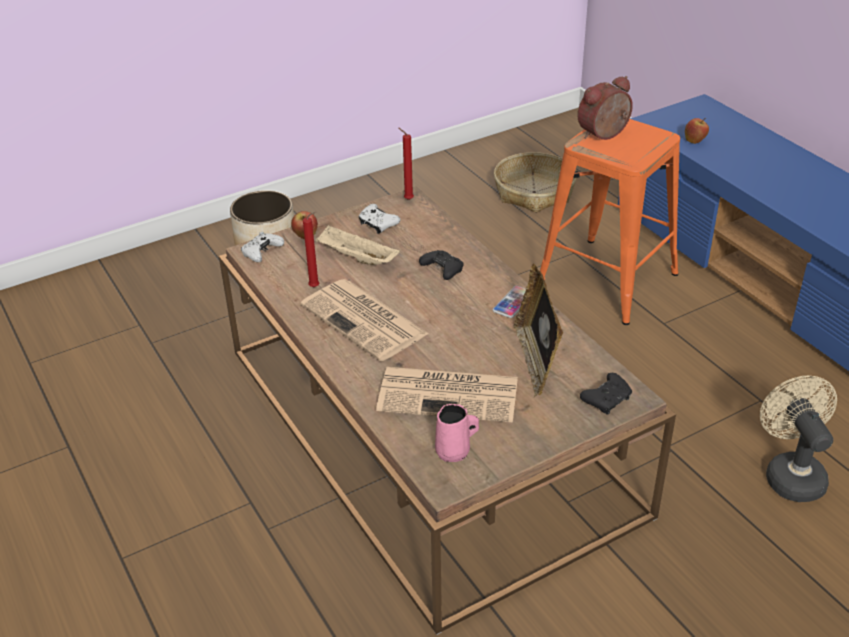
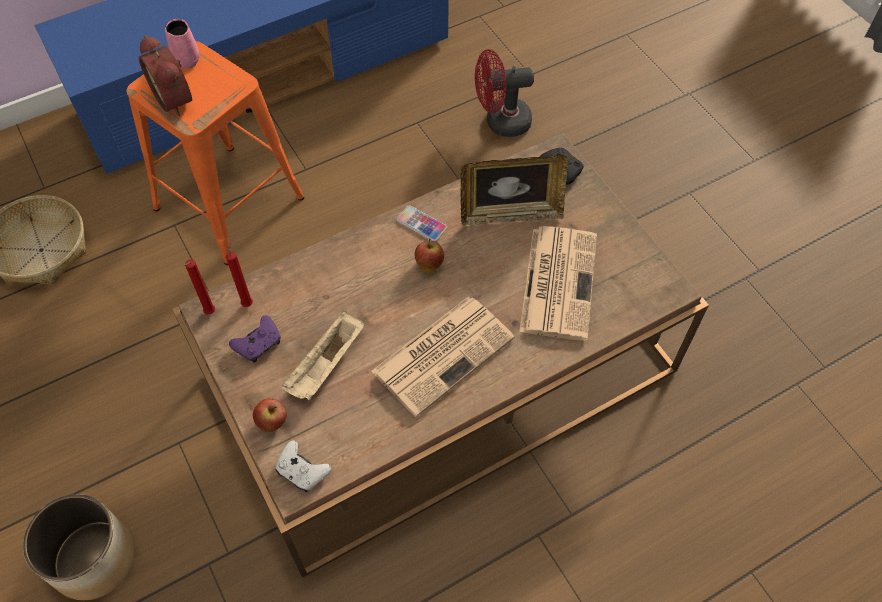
camera: 90 degrees left, 20 degrees up
(316, 287) = (379, 405): red candle -> red candle (248, 302)
(378, 224) = (258, 344): white game controller -> purple game controller
(443, 270) = (360, 281): black game controller -> none
(454, 452) = (632, 281): pink mug -> pink mug (186, 59)
(695, 141) = (137, 50): apple -> apple (429, 264)
(790, 473) = (500, 122): beige fan -> red fan

